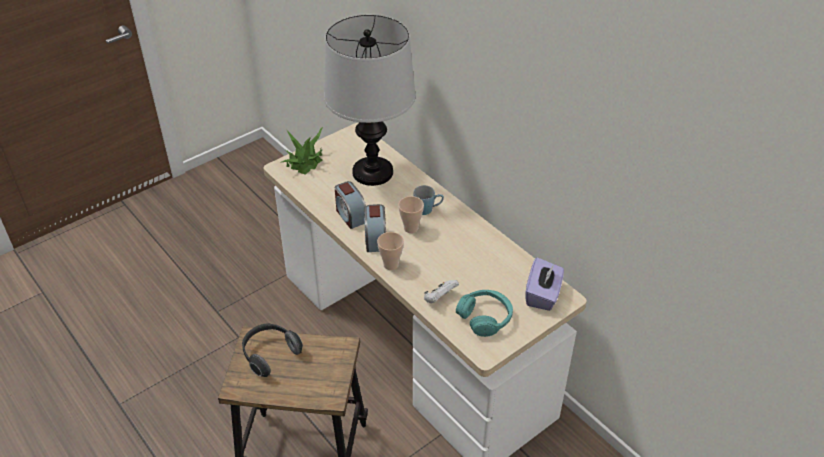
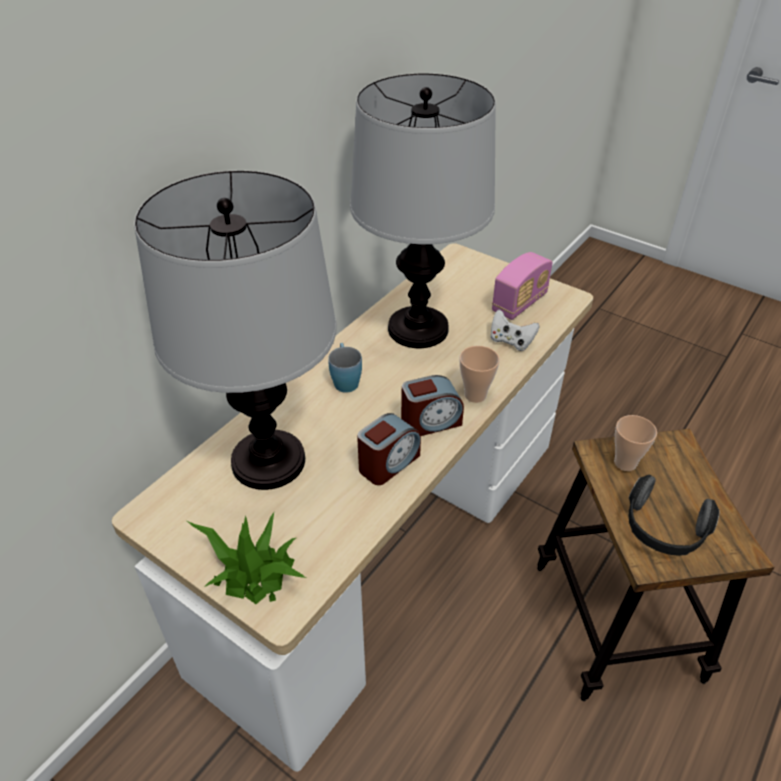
camera: 105 degrees left, 0 degrees up
(411, 228) = (392, 389): cup -> cup (625, 463)
(470, 252) = (417, 329): none -> table lamp
(485, 317) = (519, 303): turquoise headphones -> radio
(543, 295) = (461, 269): purple tissue box -> none

